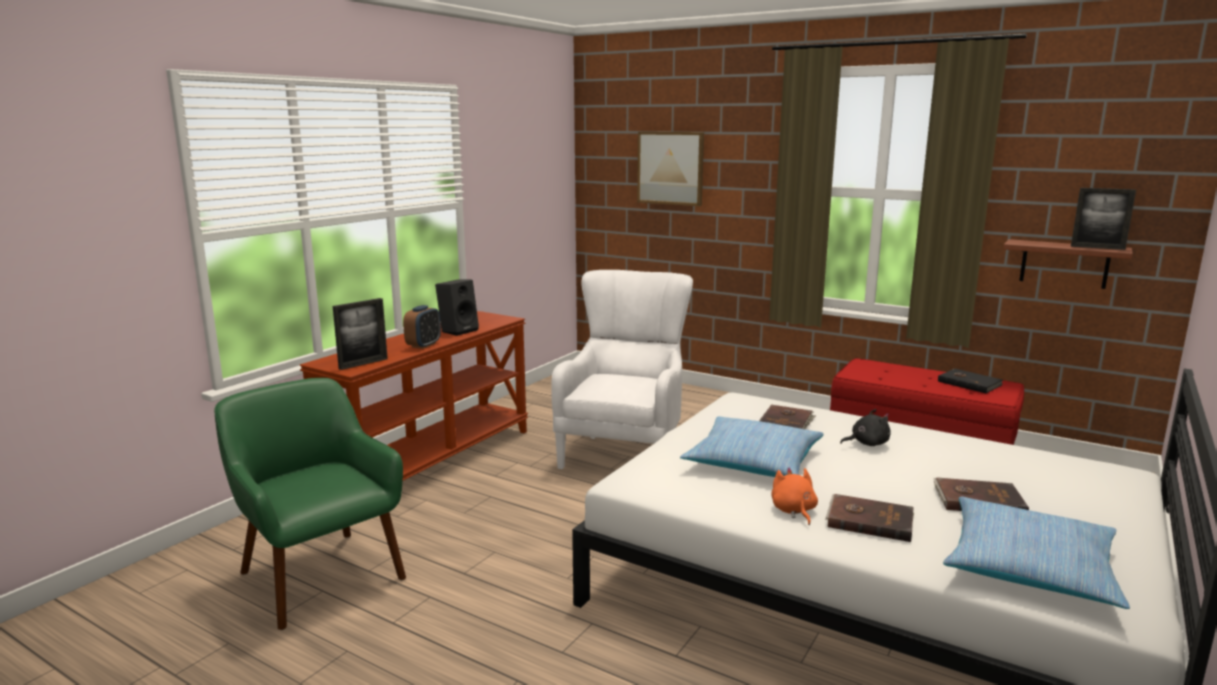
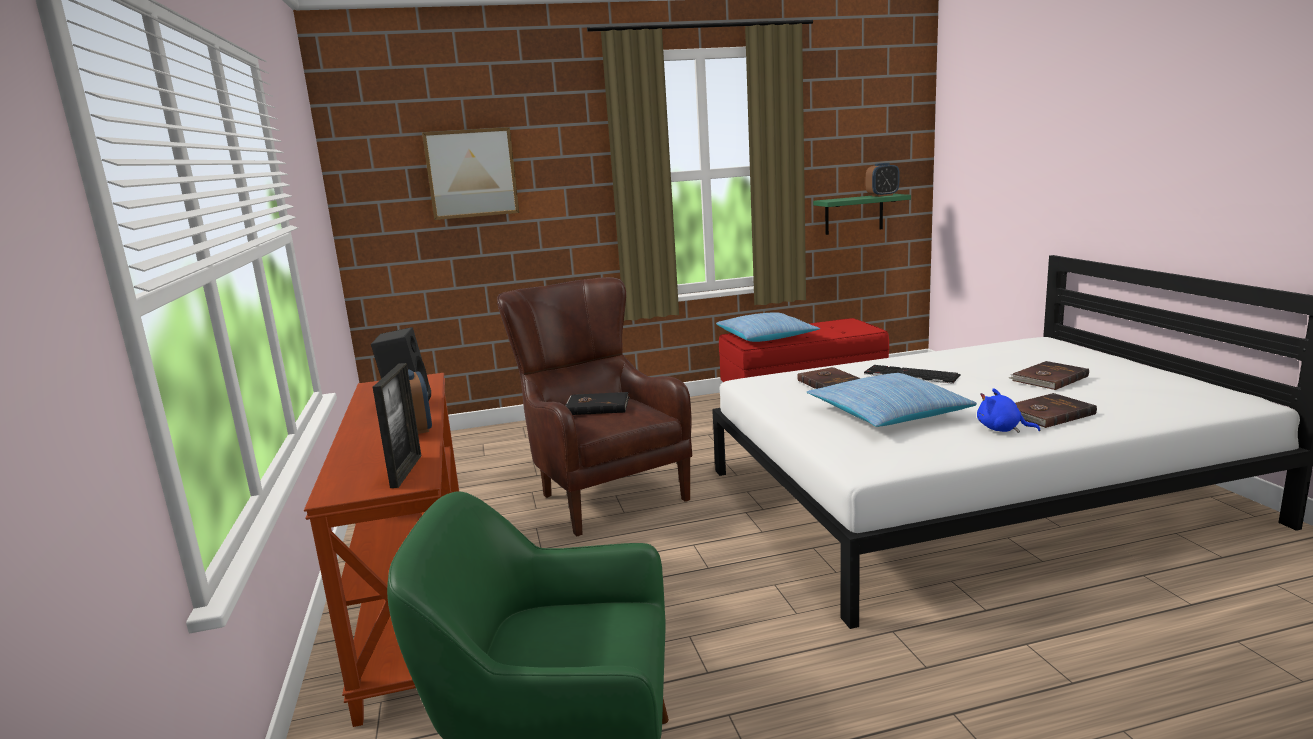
camera: 45 degrees left, 0 degrees up
(626, 450) = (601, 492): white armchair -> brown armchair
(793, 511) = (1002, 429): orange plush toy -> blue plush toy
(867, 443) = (909, 375): black plush toy -> keyboard
(969, 383) = (829, 326): black book -> black book (597, 406)
(1029, 566) = (1161, 398): pillow -> pillow (766, 337)
(1064, 264) = (854, 214): brown shelf -> green shelf
(1097, 247) = (882, 195): picture frame -> alarm clock

